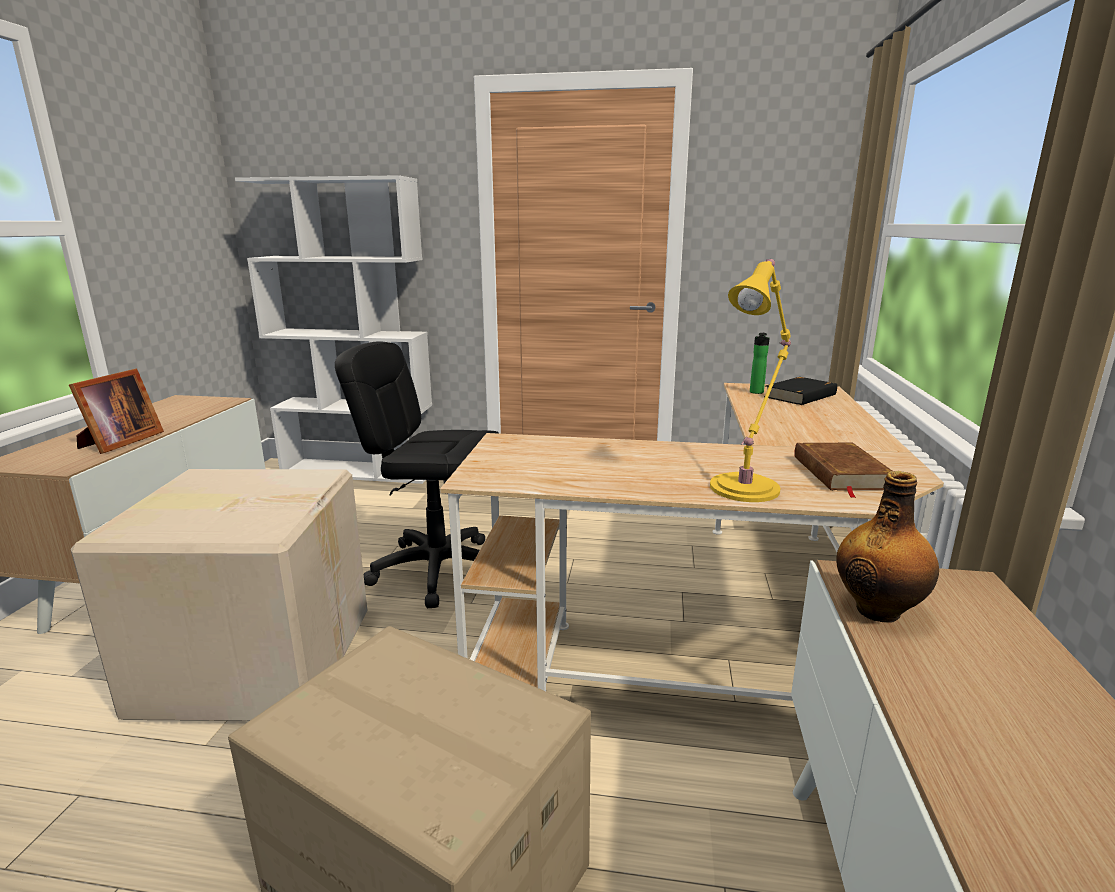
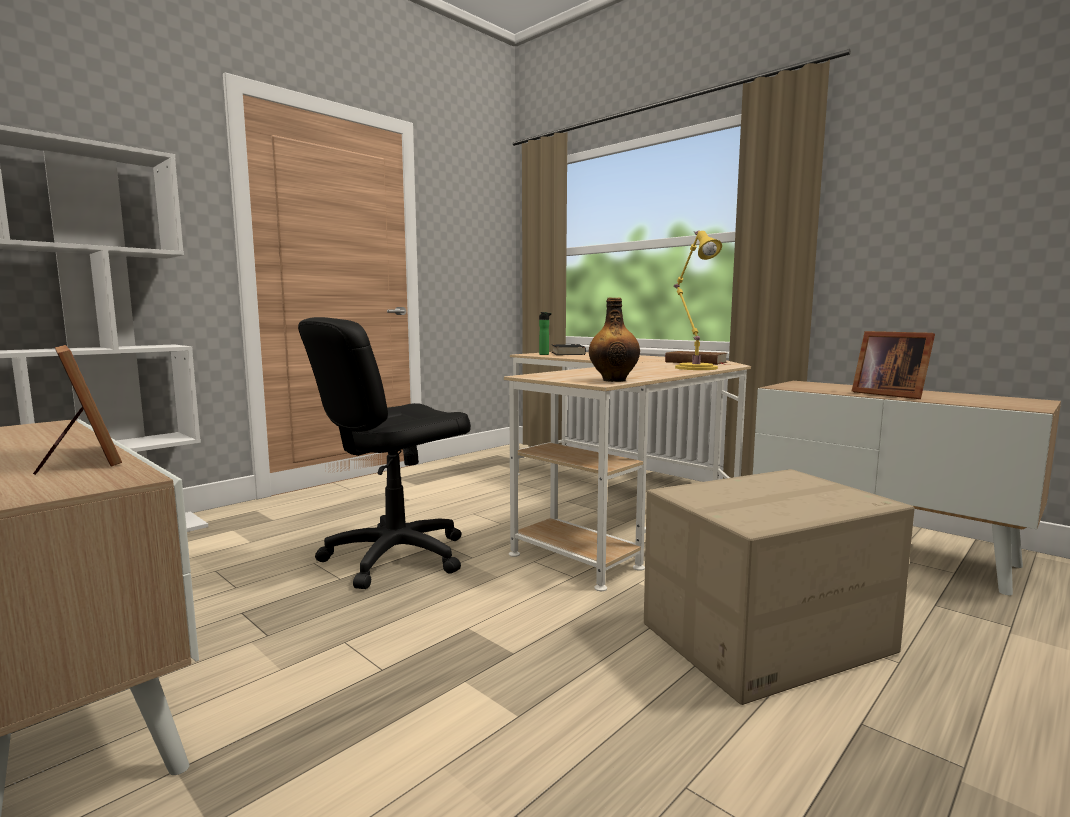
camera: 55 degrees left, 10 degrees down
(256, 659) = (403, 668): cardboard box -> none
(878, 610) = (814, 389): bottle -> bottle (614, 380)
(956, 702) = (888, 394): none -> picture frame

